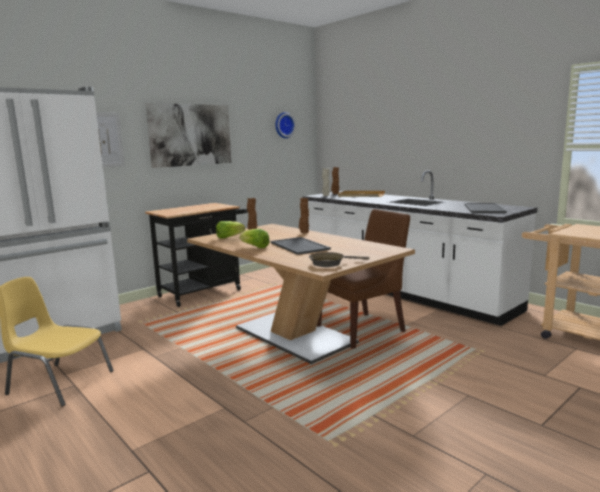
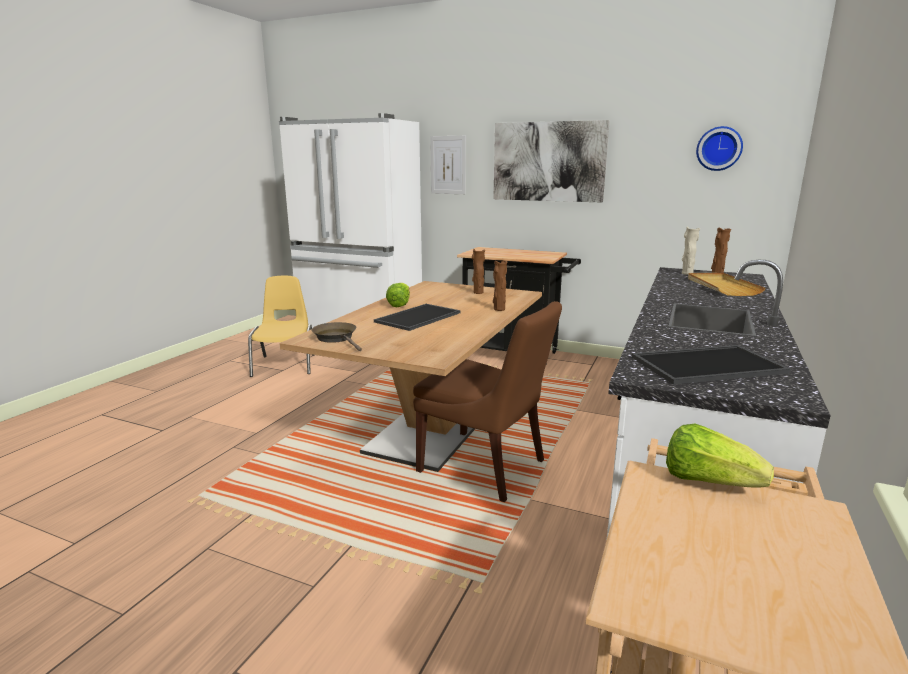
camera: 65 degrees right, 5 degrees up
(229, 237) = (441, 290): lettuce -> lettuce (708, 481)

